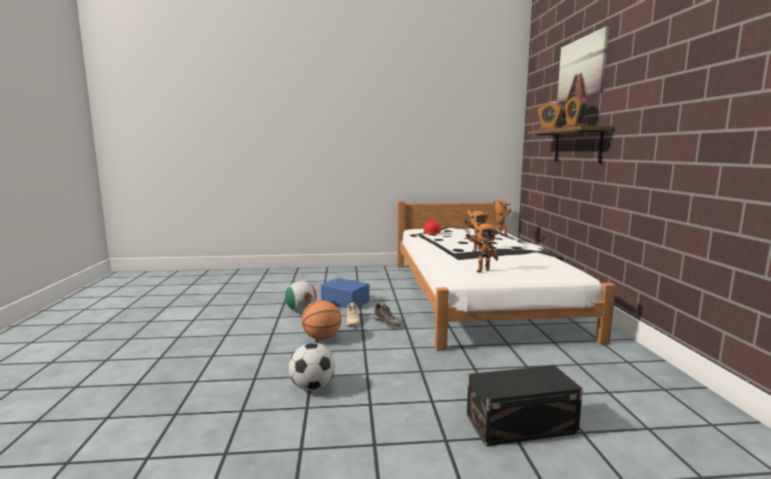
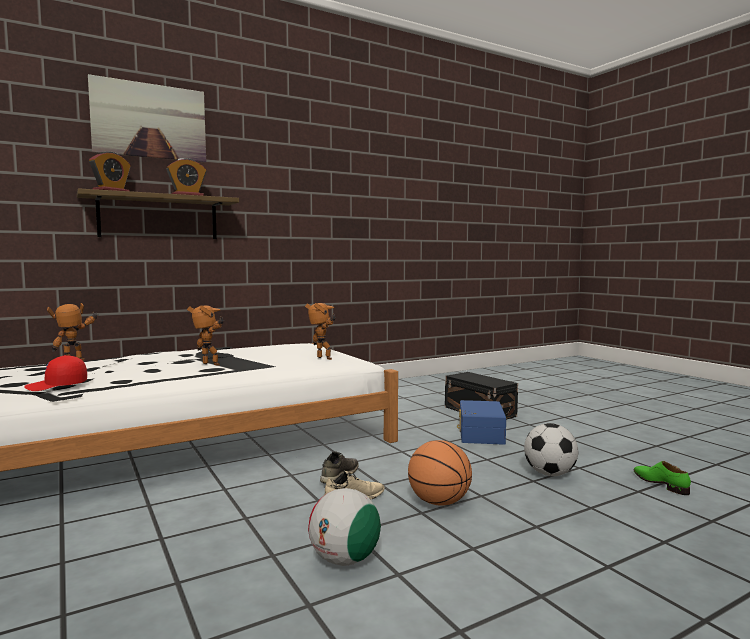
camera: 115 degrees left, 5 degrees down
(233, 430) = (660, 484): none -> green shoe
(346, 301) = (256, 529): blue storage box -> blue storage box (479, 434)

